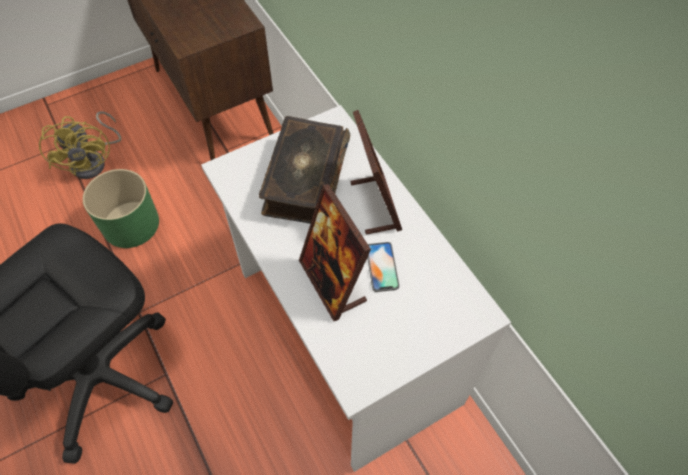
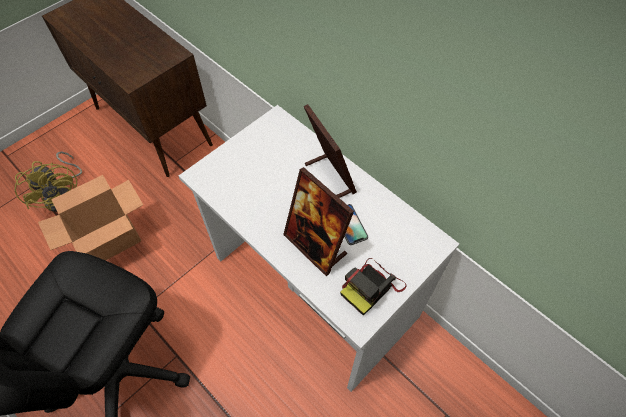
camera: 15 degrees left, 0 degrees up
(131, 224) = (111, 239): green planter -> cardboard box
(304, 179) = (267, 169): book -> none
(384, 347) = (371, 287): none -> camera

